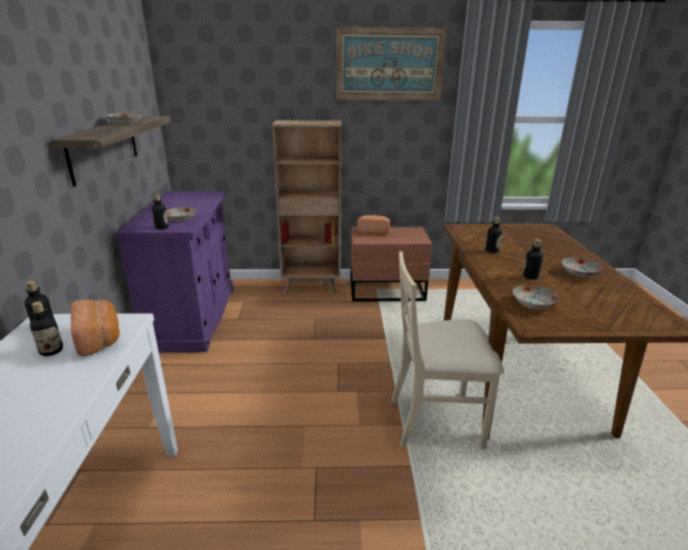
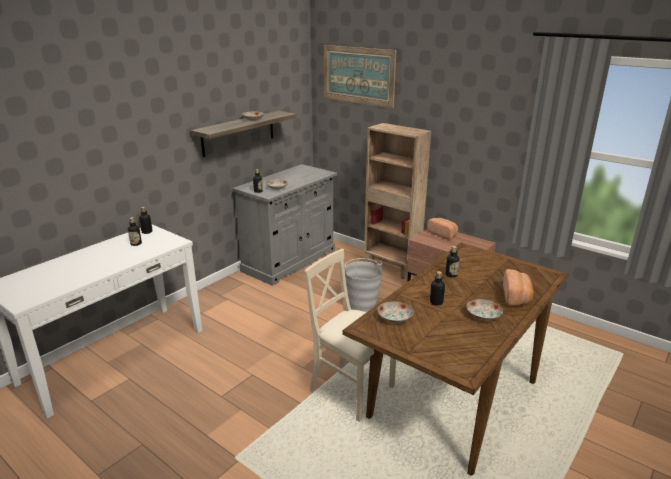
camera: 40 degrees right, 0 degrees up
(100, 339) = (157, 245): bread -> bread (516, 297)
(193, 317) = (289, 261): purple cabinet -> grey cabinet
(333, 333) = (362, 306): none -> grey bucket
(389, 64) = (477, 87): picture -> picture (358, 75)

